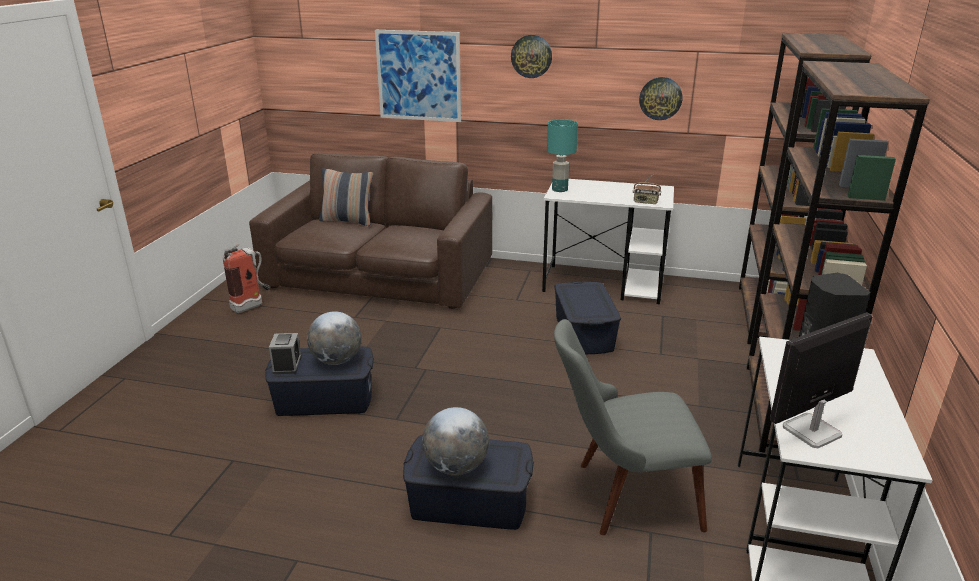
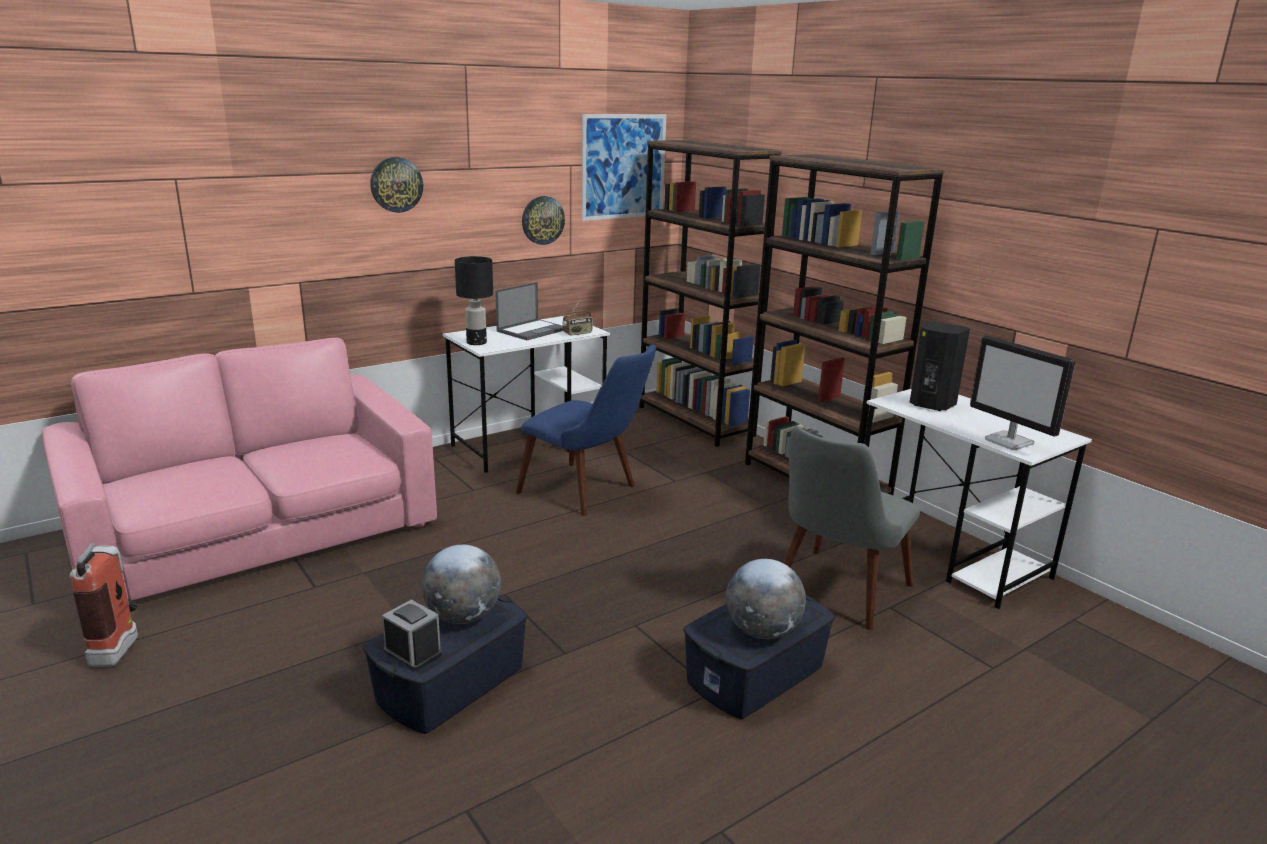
camera: 50 degrees left, 5 degrees down
(347, 221) = (181, 465): pillow -> none
(380, 274) = (256, 529): brown sofa -> pink sofa
(418, 76) = (236, 227): picture -> picture (623, 166)
(560, 190) = (477, 342): turquoise table lamp -> black table lamp
(583, 333) = (589, 492): blue storage box -> blue chair
(618, 191) = (532, 330): none -> laptop
(811, 432) = (1010, 442): monitor -> monitor turned 45 degrees counterclockwise

